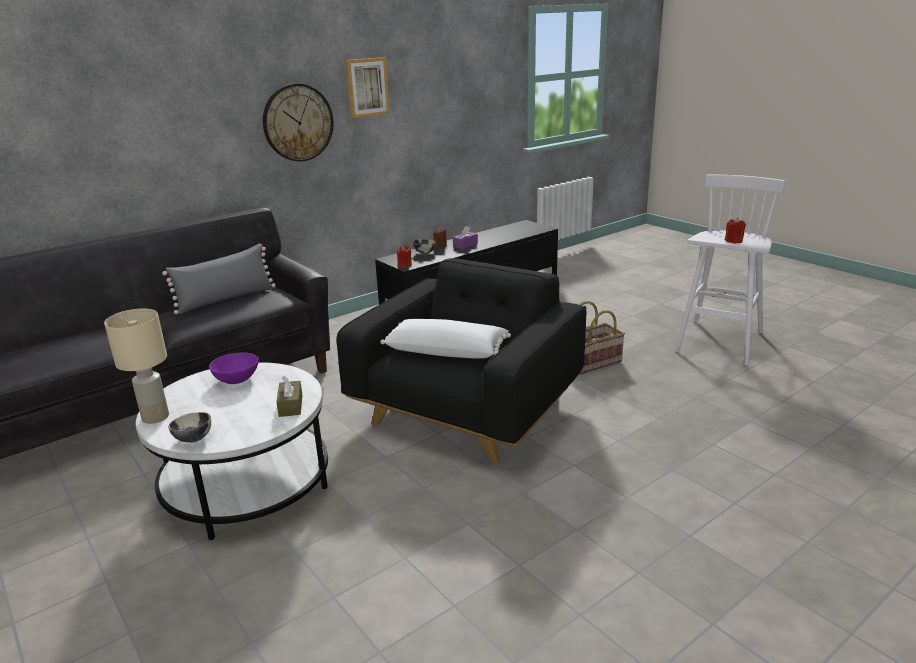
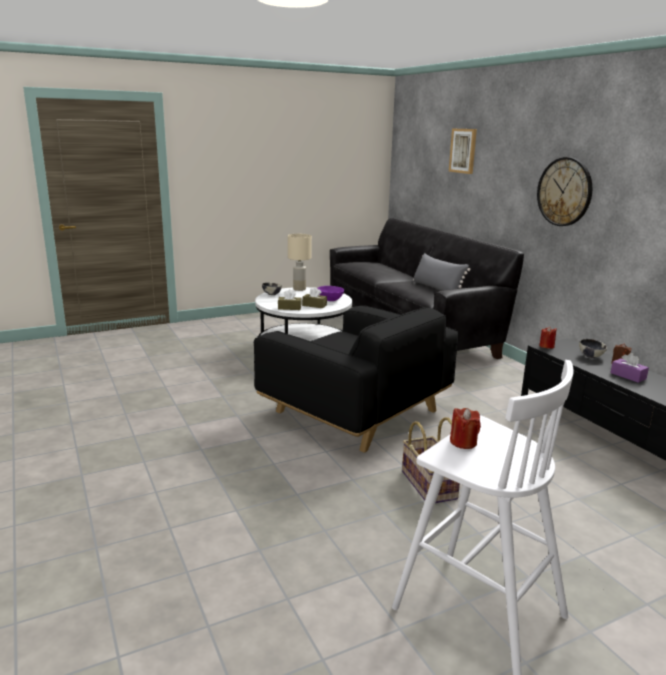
camera: 100 degrees right, 5 degrees down
(273, 387) = (314, 305): none -> brown tissue box
(367, 87) = (633, 173): picture -> picture (463, 151)
(447, 351) = (341, 345): white pillow -> none

